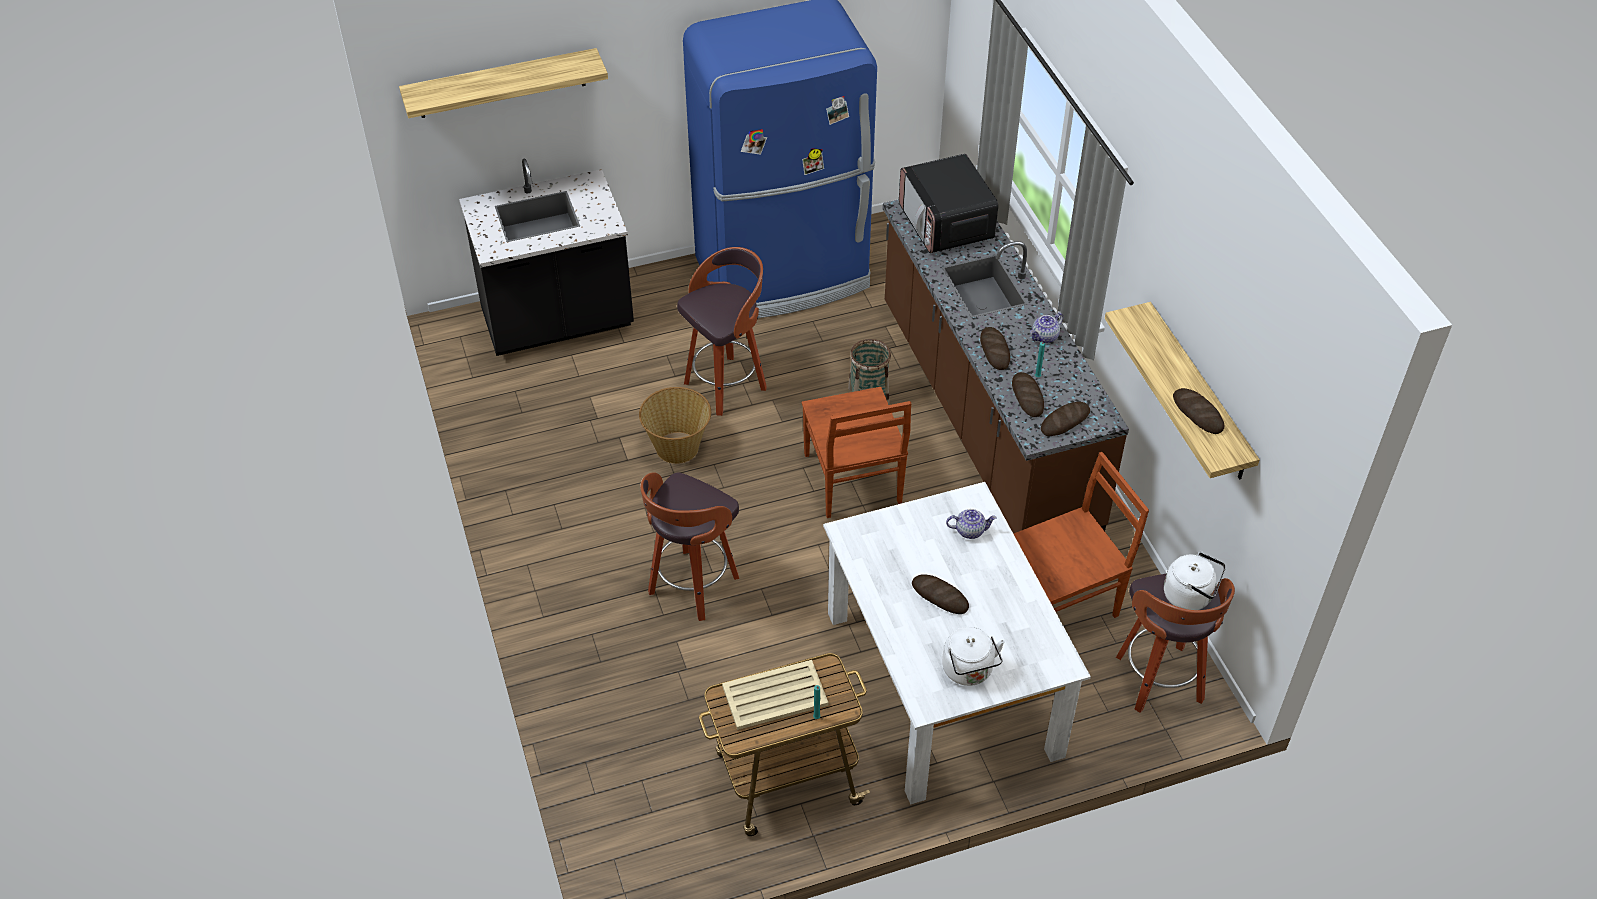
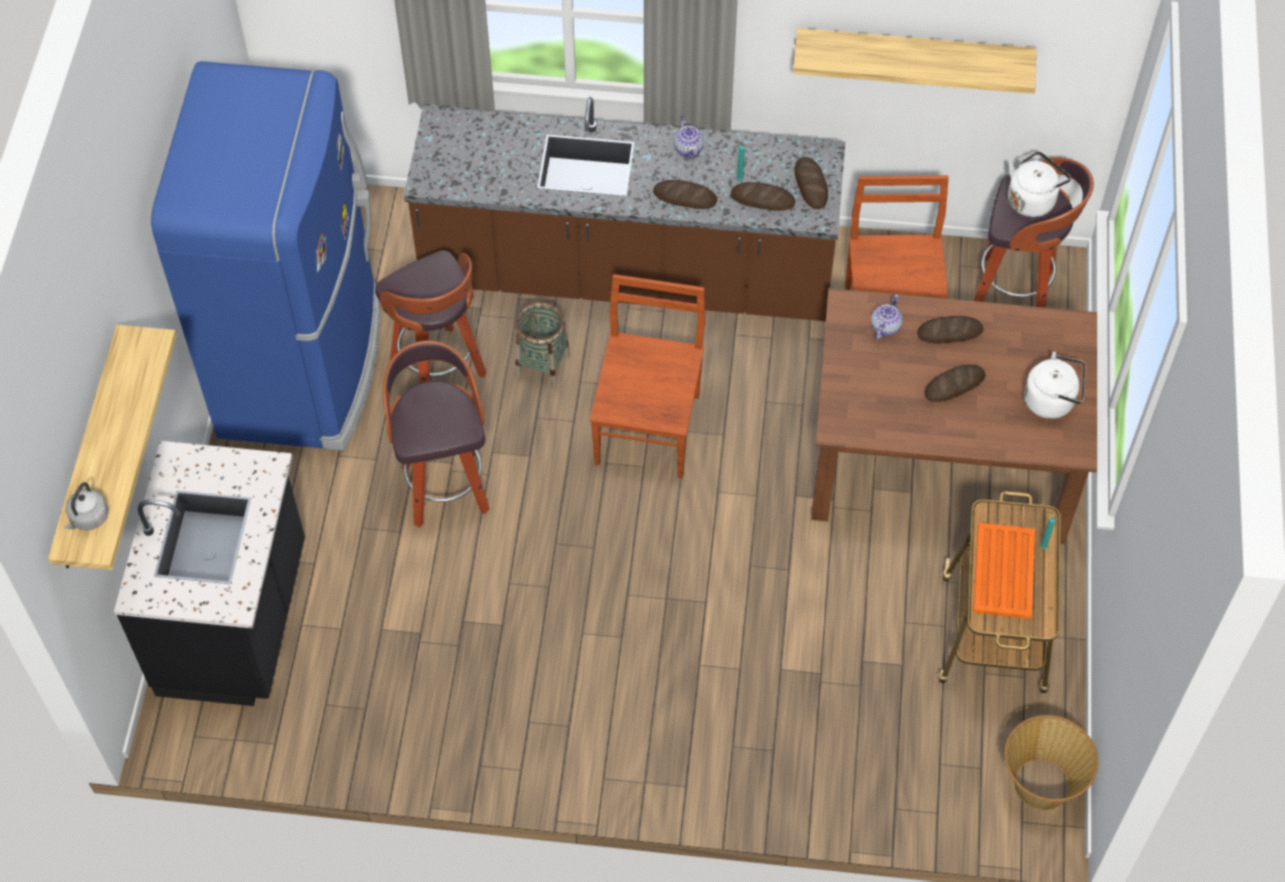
camera: 65 degrees left, 10 degrees up
(437, 90) = (88, 518): none -> grey kettle
(677, 447) = (510, 569): basket -> basket (1041, 783)
(692, 587) = (716, 628): stool -> stool (440, 368)
(776, 695) = (1004, 570): beige tray -> orange tray
(853, 480) = (648, 426): brown chair -> brown chair turned 90 degrees counterclockwise
(940, 682) = (938, 460): white dining table -> brown dining table
(946, 224) = (473, 156): microwave -> none
(1197, 413) = (961, 63): bread -> bread (949, 332)

